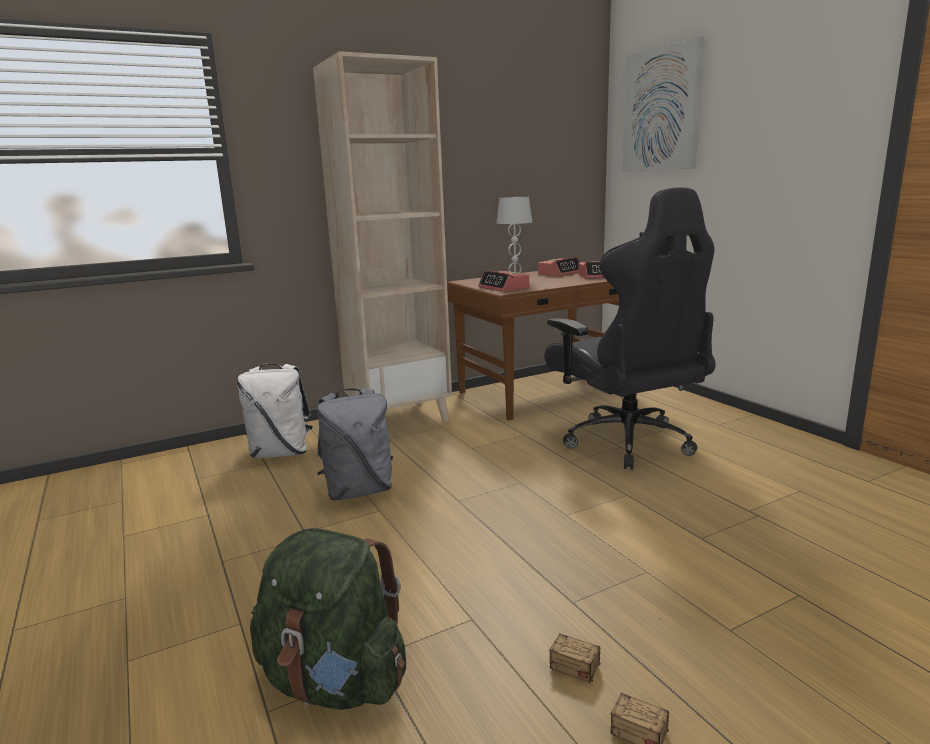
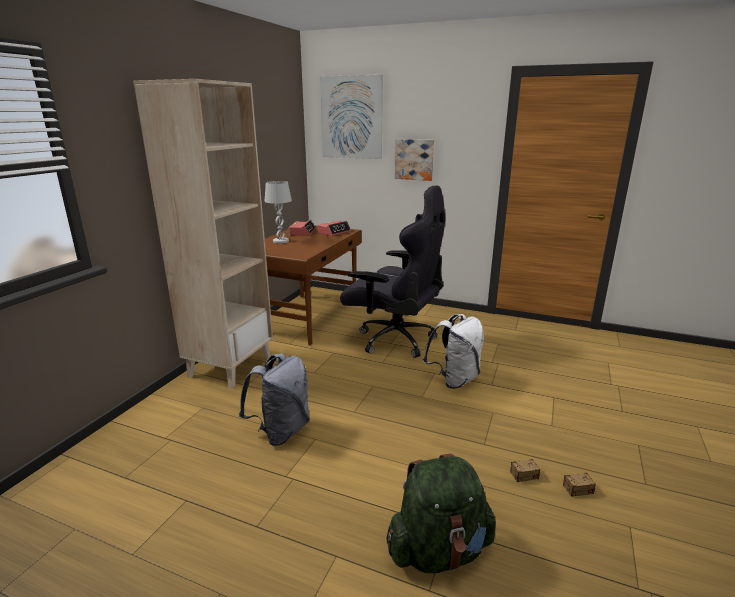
camera: 40 degrees left, 5 degrees up
(281, 453) = (172, 426): white backpack -> white backpack (454, 379)
(504, 288) = (294, 252): alarm clock -> none
(740, 165) = (414, 159): none -> picture

